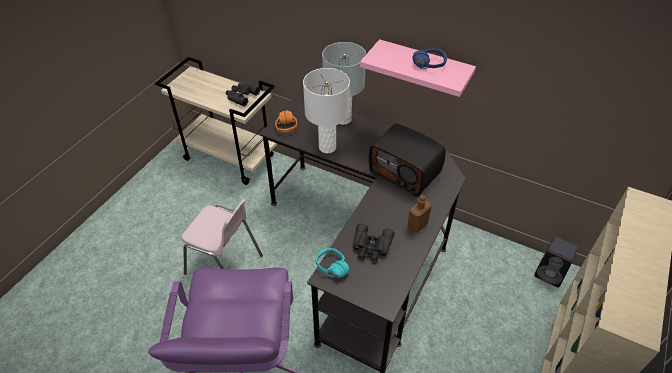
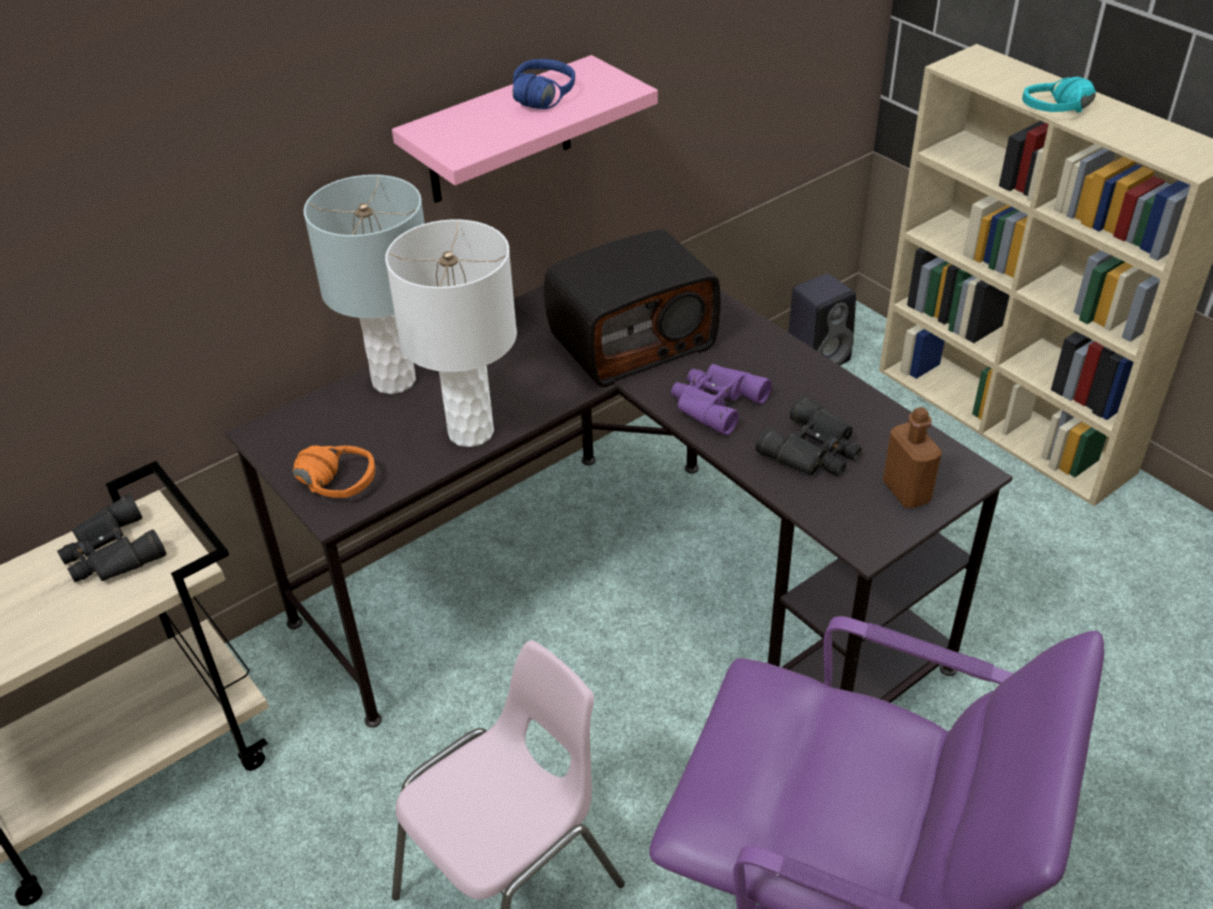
camera: 65 degrees left, 5 degrees down
(328, 271) = (851, 532): turquoise headphones -> turquoise headphones (1062, 115)
(382, 208) = (714, 403): none -> purple binoculars
(417, 225) = (786, 371): brown bottle -> brown bottle (906, 492)

